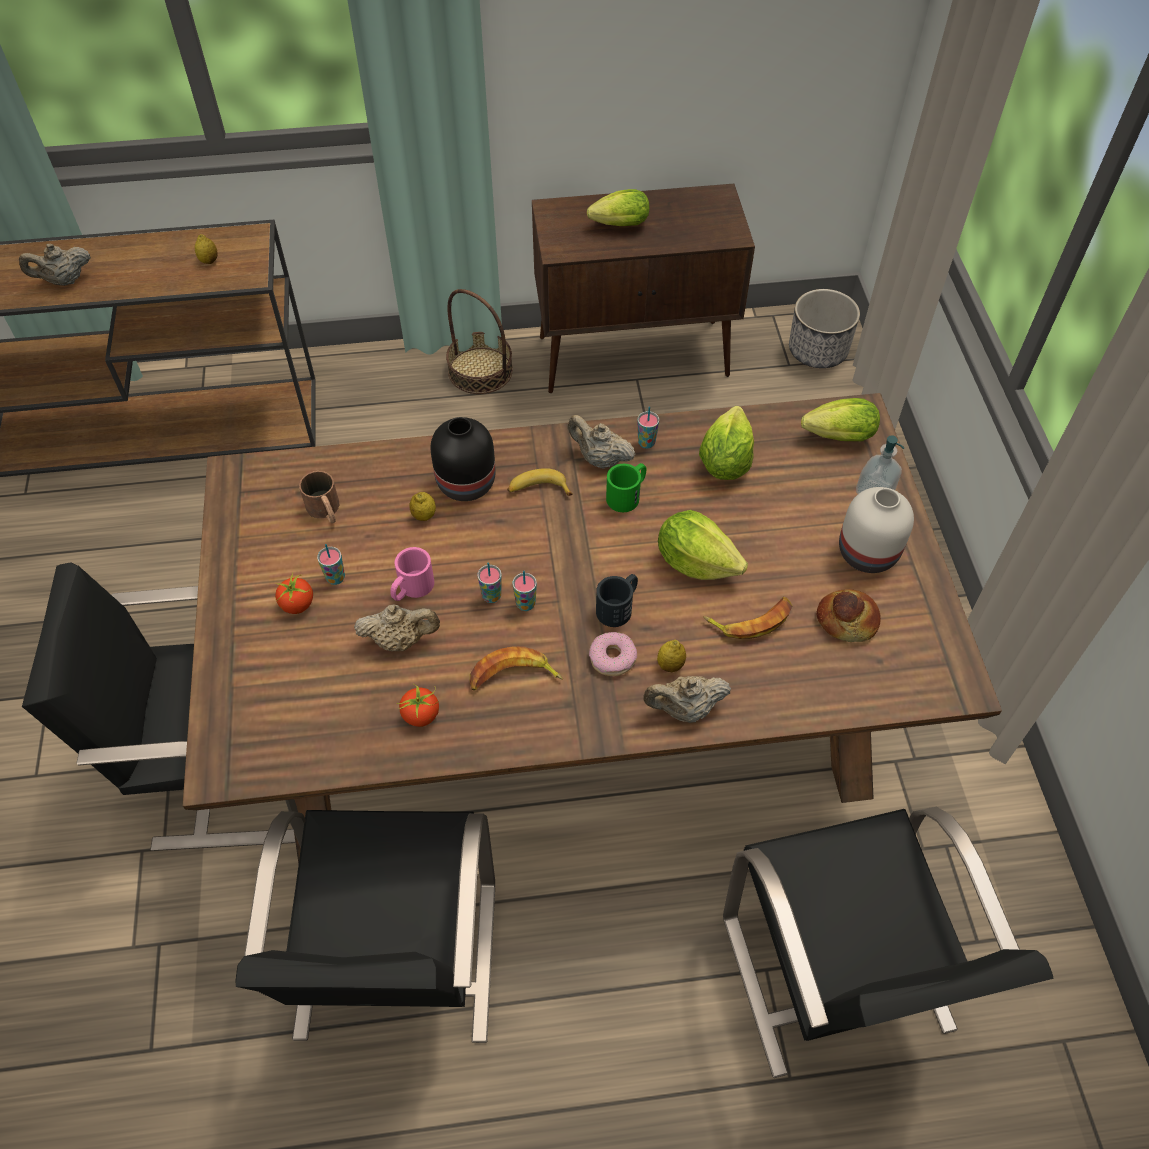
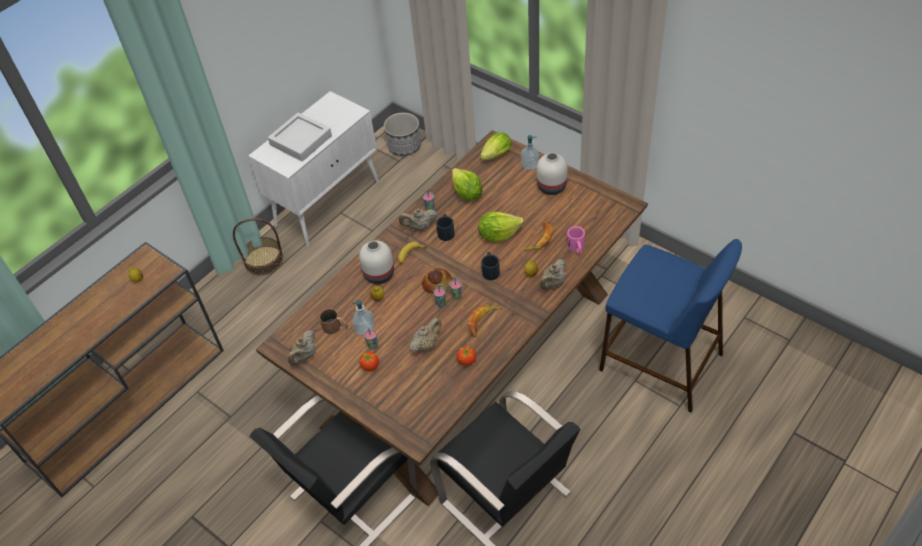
camera: 40 degrees left, 5 degrees down
(64, 281) = (73, 340): beige teapot -> beige teapot (305, 356)
(356, 545) = (365, 328): none -> soap dispenser
(411, 589) = (407, 325): pink mug -> pink mug (576, 248)
(464, 482) = (378, 275): black vase -> white vase
(612, 658) = (509, 288): donut -> none
(617, 225) = (301, 140): lettuce -> grey tray
(627, 495) = (446, 231): green mug -> black mug
(635, 356) = (328, 203): brown cabinet -> white cabinet
(836, 977) = (659, 361): black chair -> blue stool
(847, 620) = (570, 213): bread -> bread (437, 283)

